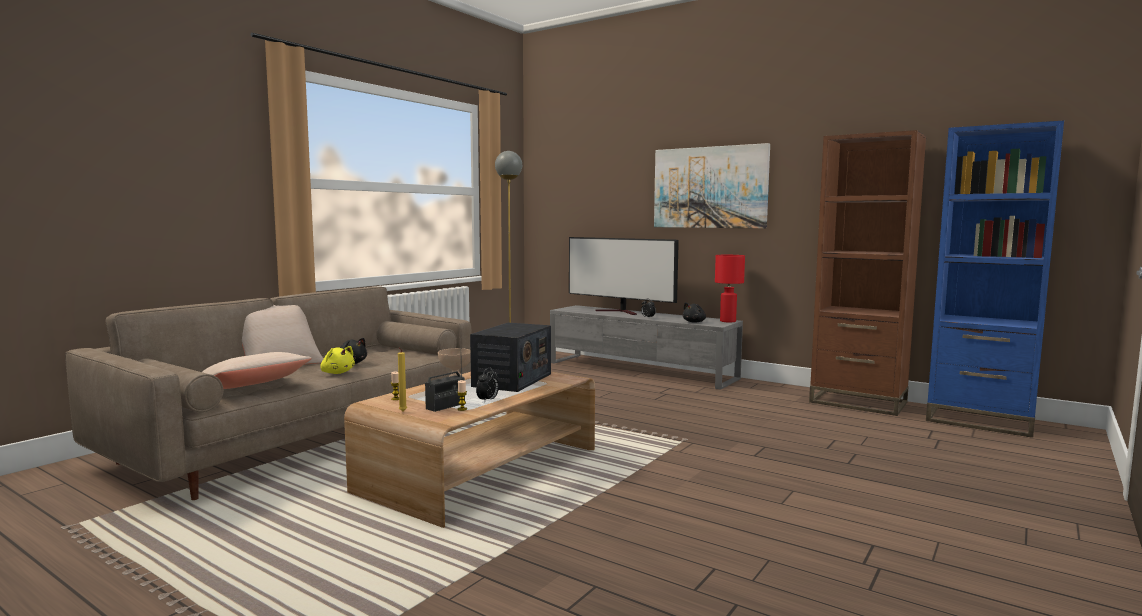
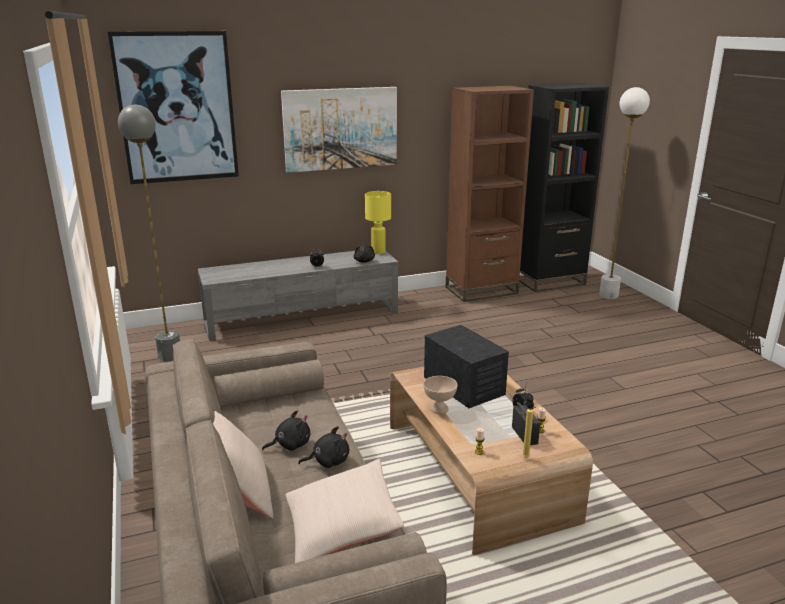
camera: 55 degrees left, 15 degrees up
(337, 373) = (328, 461): yellow plush toy -> black plush toy
(579, 166) = (177, 108): none -> picture
(621, 312) = (272, 266): television -> none
(727, 321) = (378, 252): red table lamp -> yellow table lamp
(979, 421) = (549, 281): blue bookcase -> black bookcase
(1039, 453) = (608, 295): none -> white floor lamp

